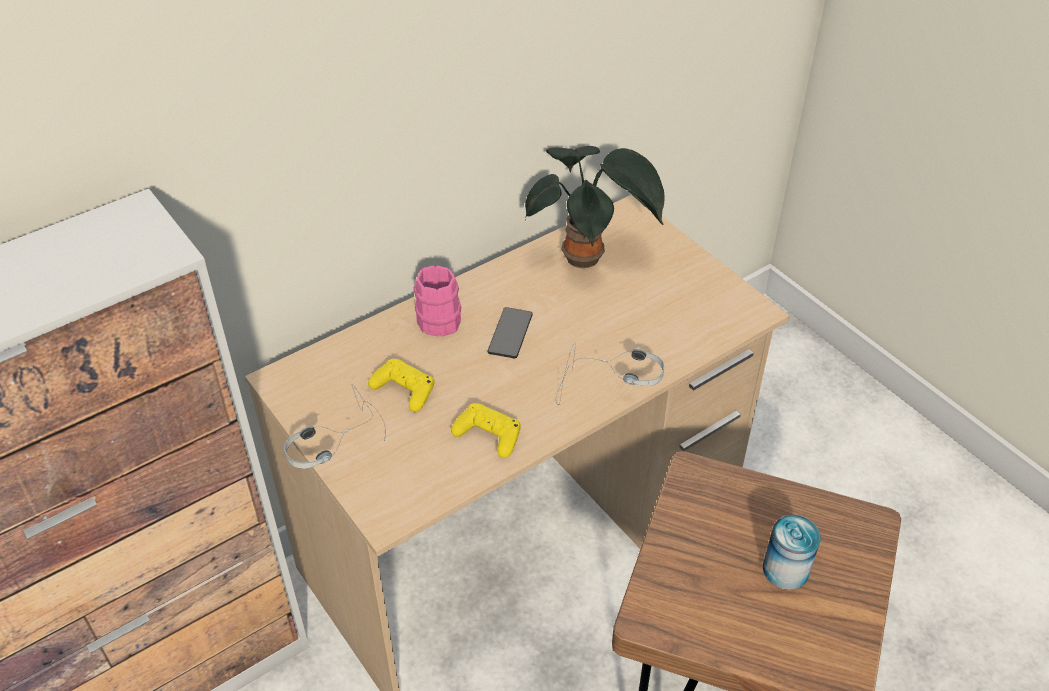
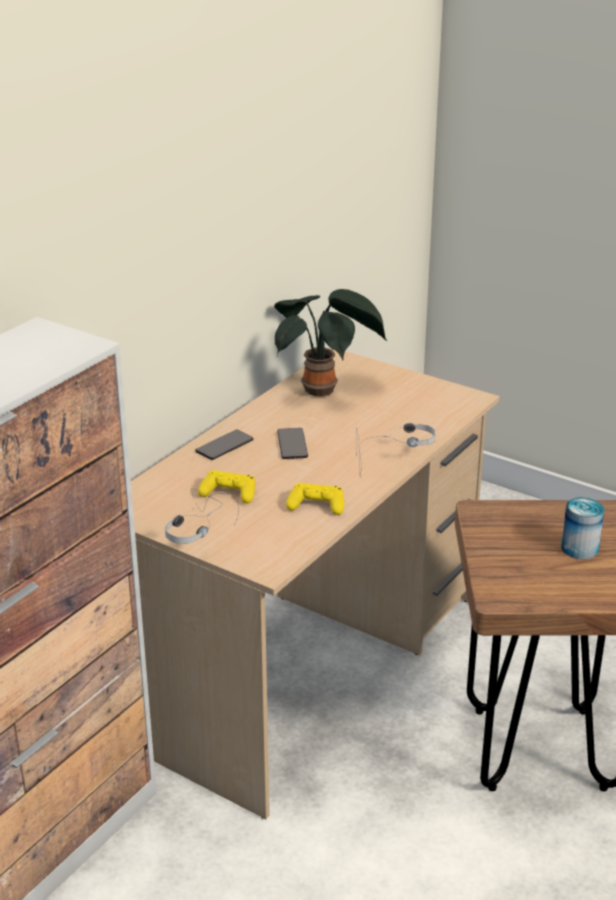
camera: 20 degrees left, 15 degrees down
(436, 317) = (224, 446): pink mug -> phone

